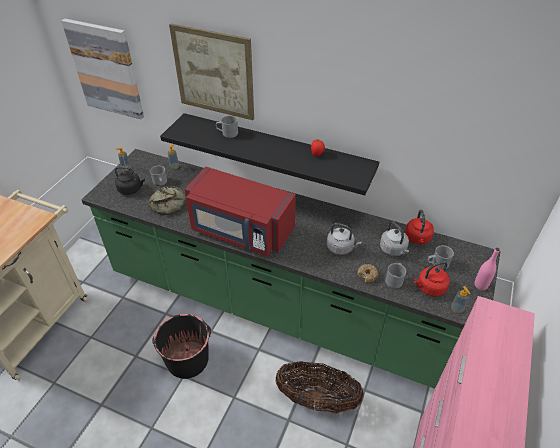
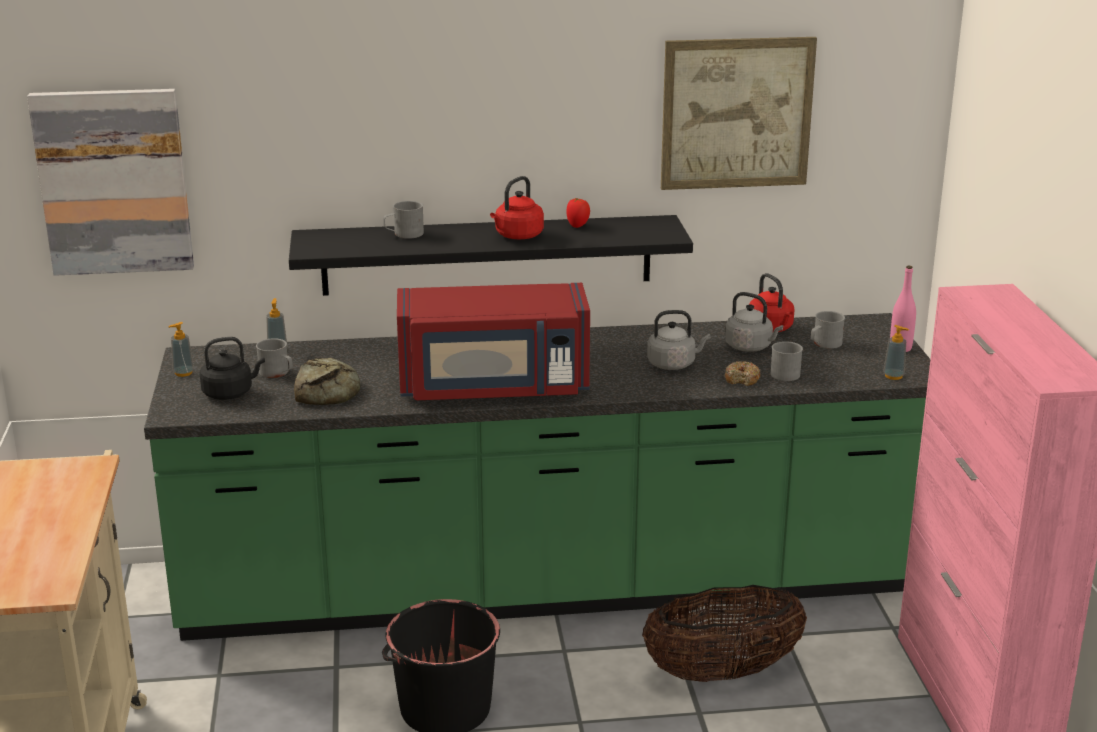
camera: 30 degrees left, 20 degrees down
(214, 72) = (364, 129): picture -> picture (736, 113)
(429, 288) = (839, 368): red kettle -> red kettle (517, 236)

